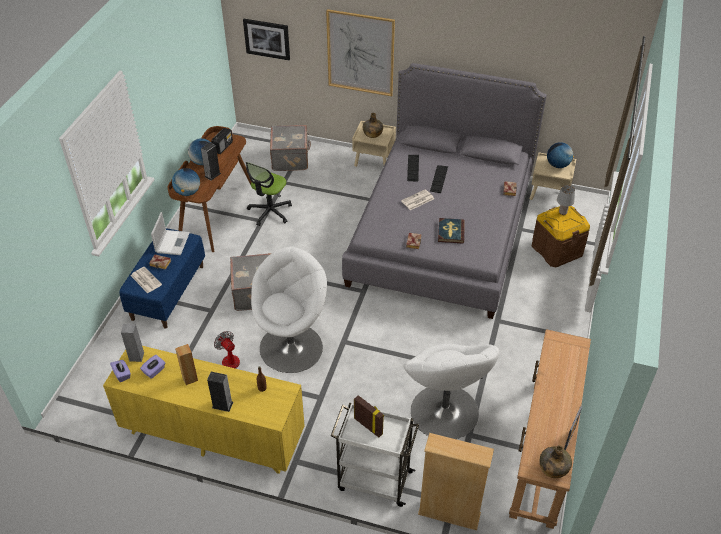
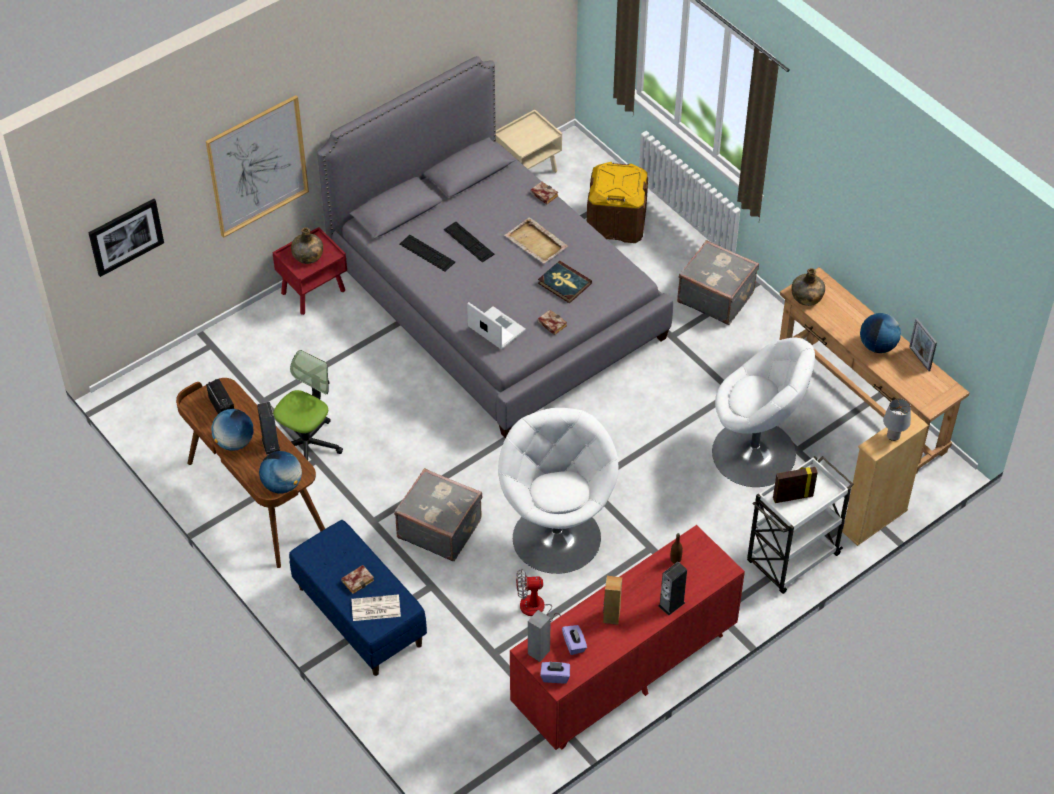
camera: 55 degrees left, 5 degrees up
(172, 242) = (329, 552): laptop -> laptop (495, 328)
(212, 434) = (624, 671): yellow dresser -> red dresser
(270, 212) = (307, 443): office chair -> office chair turned 120 degrees counterclockwise
(291, 158) = (222, 369): grey suitcase -> grey suitcase (716, 296)
(374, 162) = (313, 291): beige nightstand -> red nightstand
(417, 200) = (488, 281): newspaper -> none
(469, 205) = (536, 243): none -> beige tray
(553, 468) = (940, 389): green bottle -> green bottle (806, 297)
(557, 165) = (528, 131): globe -> globe (877, 346)
(563, 212) = (610, 176): grey table lamp -> grey table lamp (893, 436)

